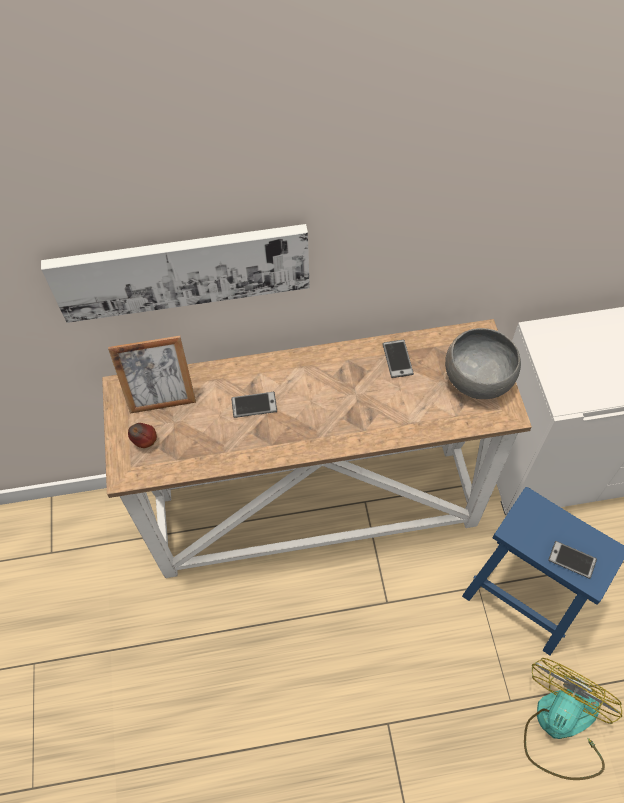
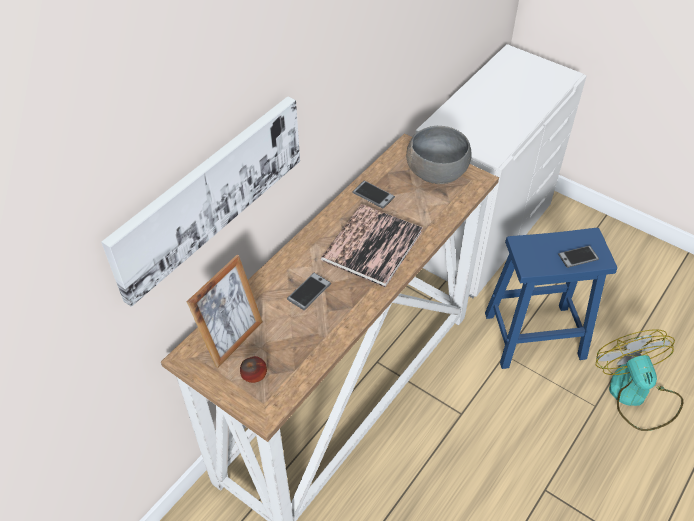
camera: 45 degrees left, 10 degrees down
(345, 404) = (372, 245): none -> book

